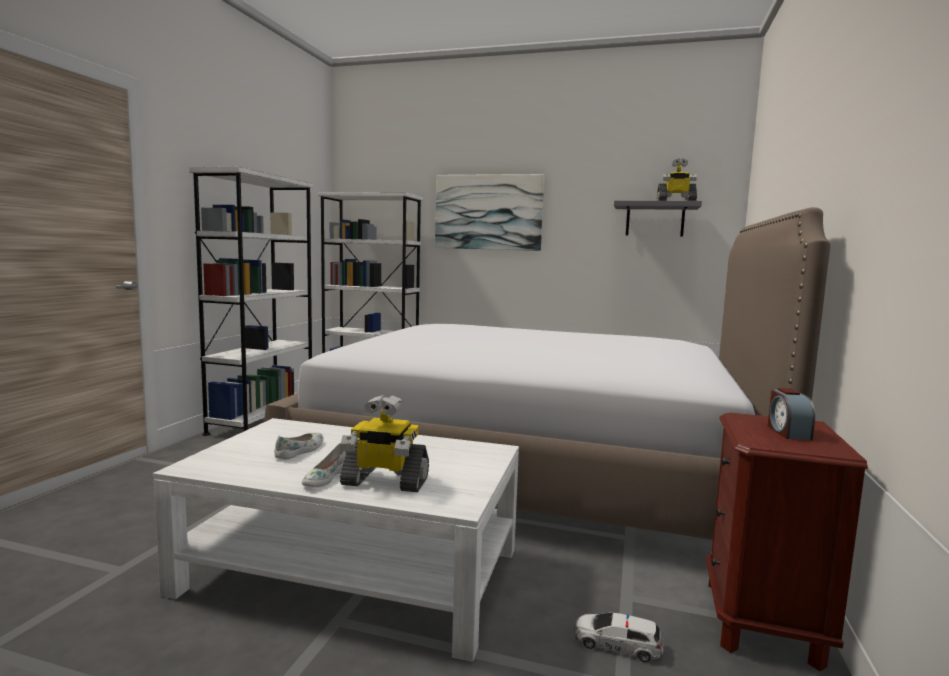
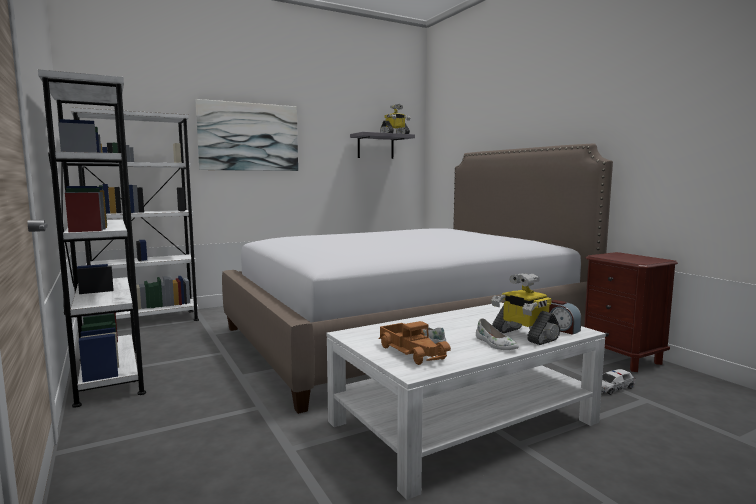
camera: 45 degrees left, 0 degrees up
(251, 454) = (413, 351): none -> toy truck
(384, 482) = (523, 335): toy robot -> toy robot turned 90 degrees clockwise
(787, 432) = (629, 257): alarm clock -> alarm clock (561, 329)

